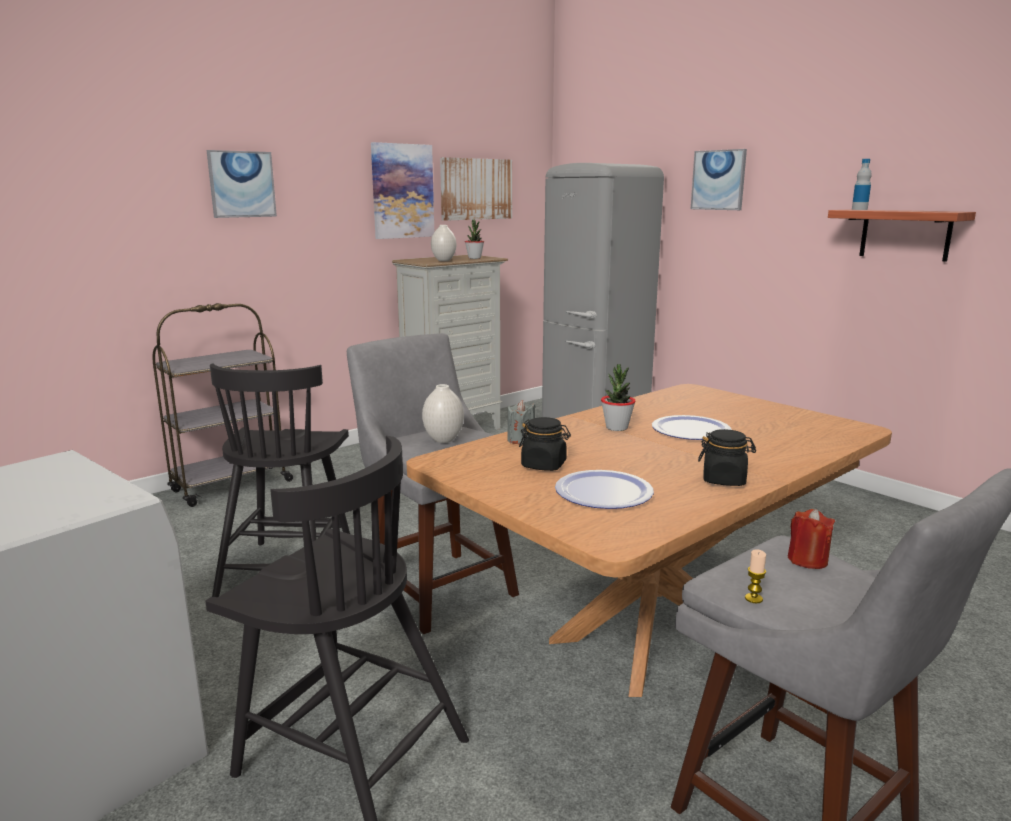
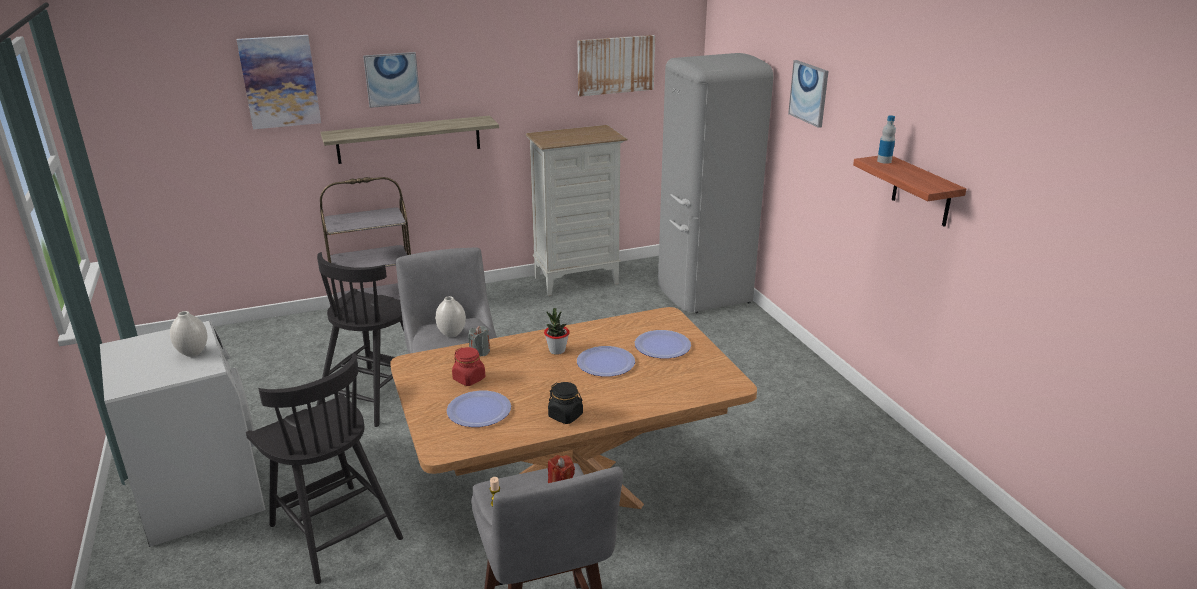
camera: 20 degrees right, 10 degrees up
(262, 263) = (409, 139): none -> shelf
(402, 191) = (538, 73): picture -> picture (280, 81)
(443, 260) = (564, 140): white vase -> white vase (193, 353)
(474, 258) = (596, 136): potted plant -> none
(544, 465) = (469, 379): black jar -> red jar
(729, 410) = (662, 346): none -> plate

